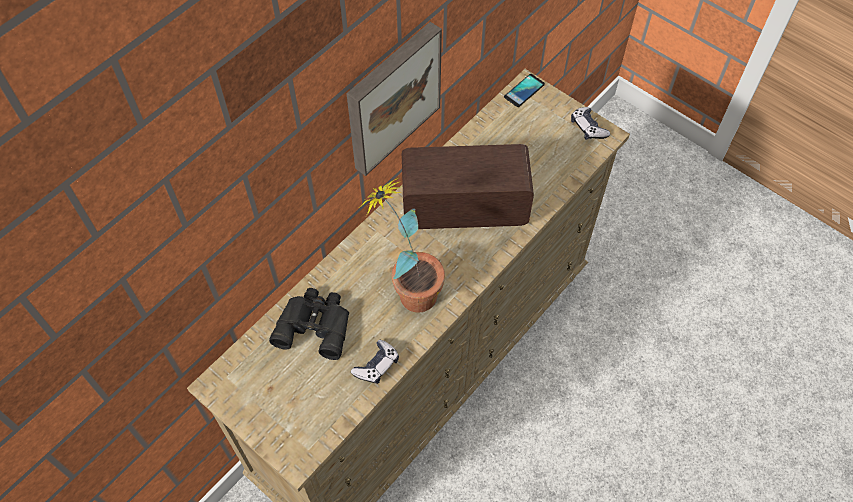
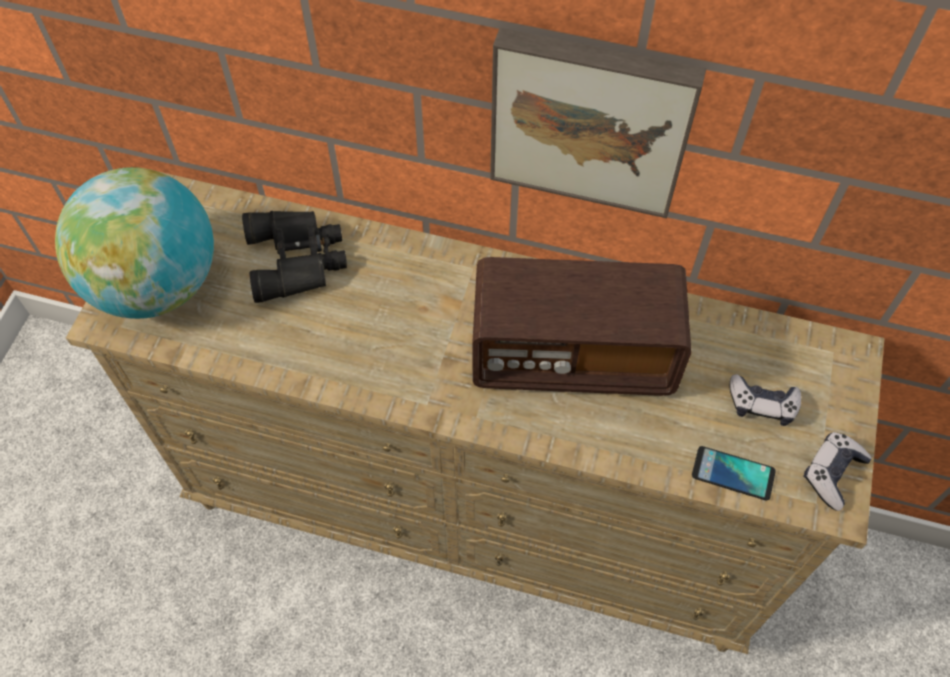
camera: 65 degrees right, 0 degrees up
(286, 417) = (157, 284): none -> globe
(376, 365) = (268, 352): game controller -> game controller (762, 404)
(408, 289) = (401, 341): potted plant -> none
(464, 207) = (572, 356): radio -> radio turned 120 degrees clockwise
(524, 91) = (838, 353): phone -> phone (733, 473)

